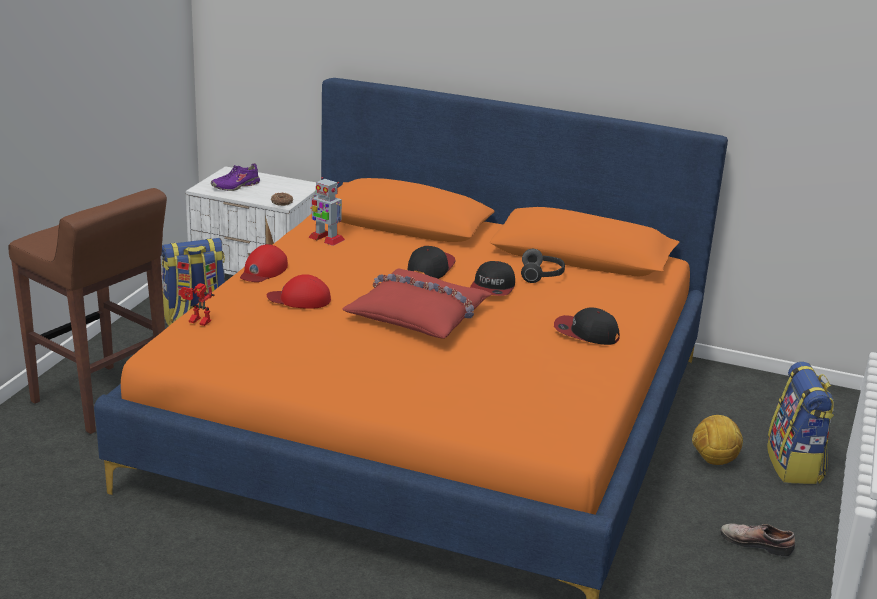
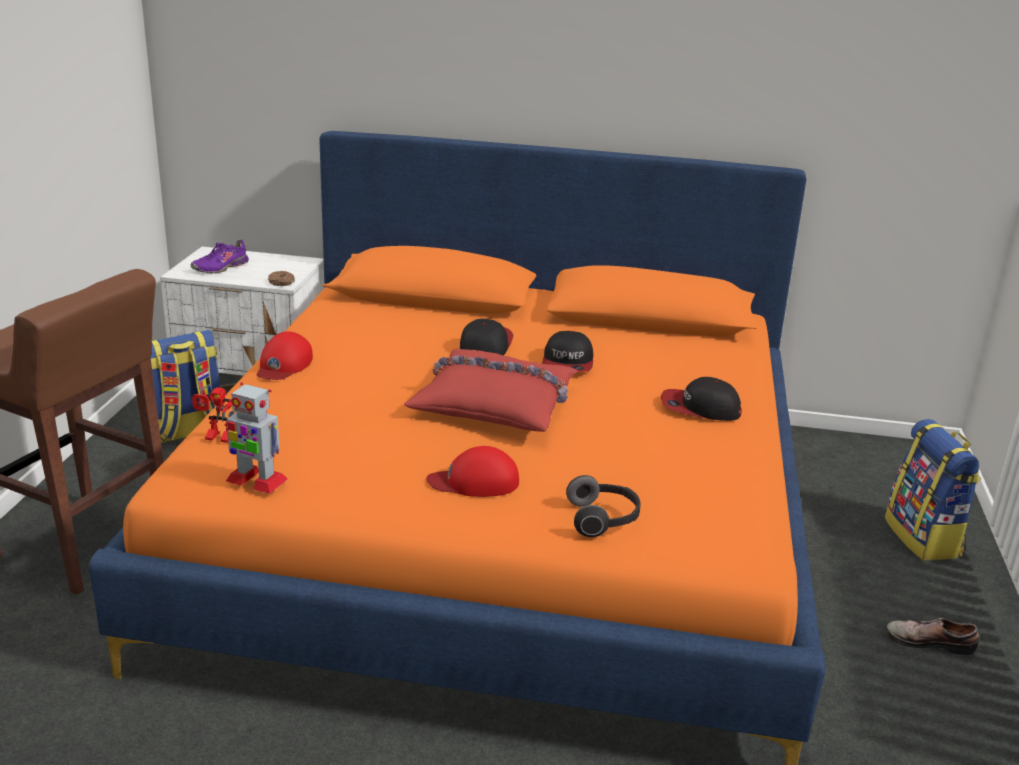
camera: 10 degrees left, 0 degrees up
(300, 299) = (342, 397): red cap -> red cap (475, 482)
(326, 238) = (348, 320): toy robot -> toy robot (256, 480)
(542, 276) = (617, 344): headphones -> headphones (603, 520)
(714, 461) = (836, 543): football -> none

